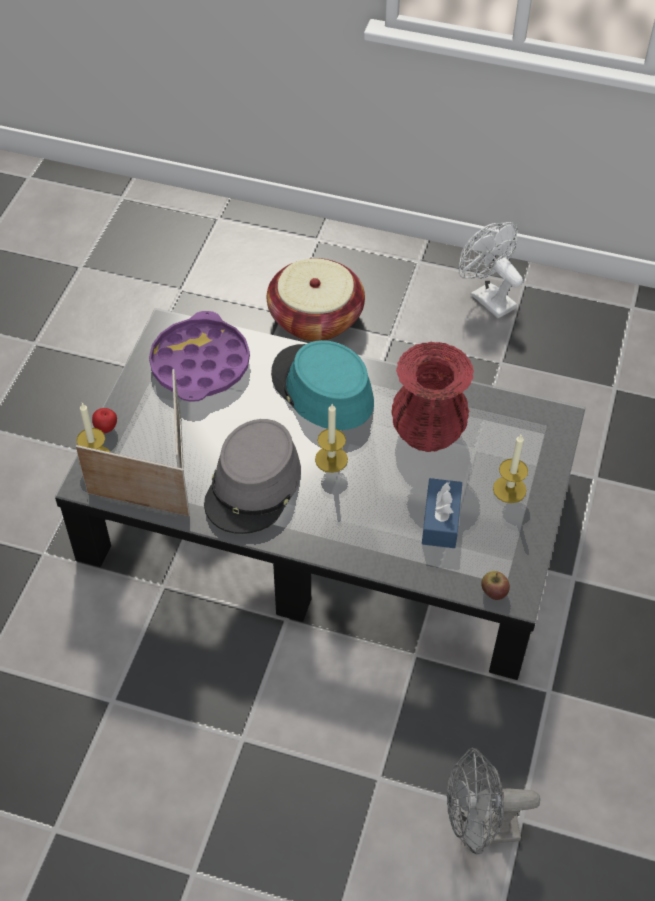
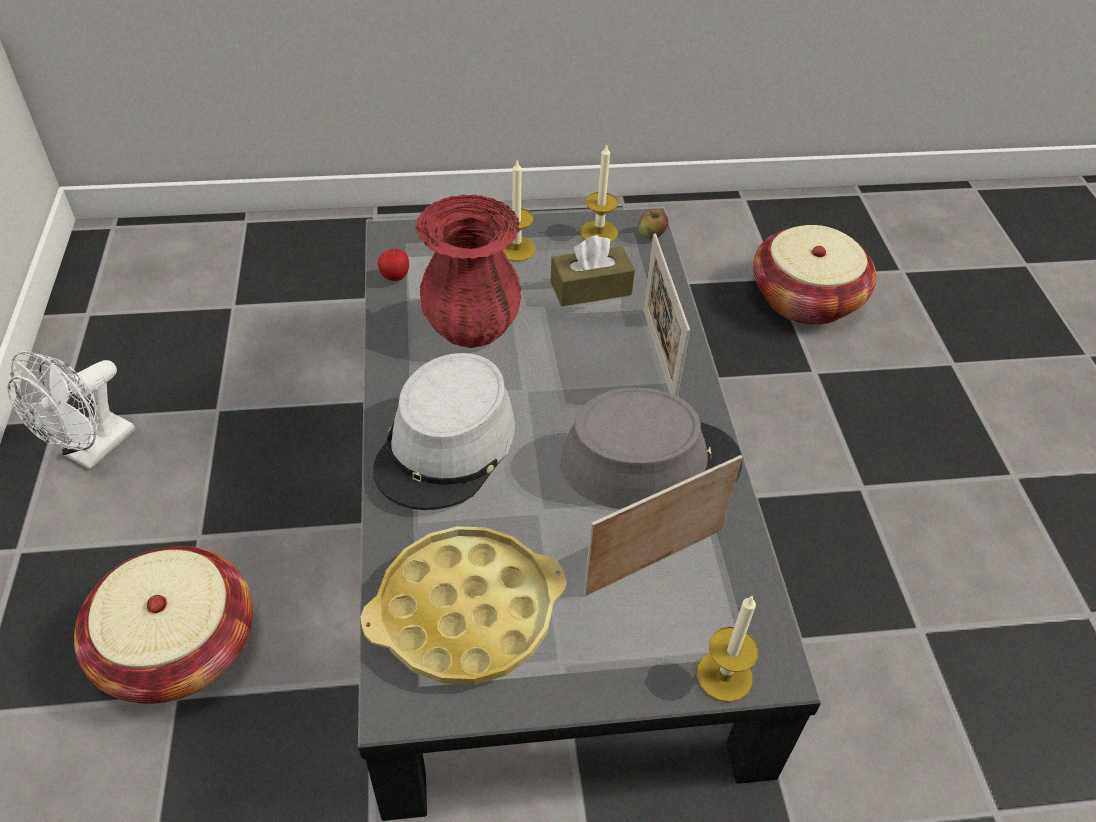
camera: 115 degrees left, 5 degrees down
(106, 429) = (661, 688): apple -> apple (395, 277)
(138, 504) = (761, 580): picture frame -> picture frame (658, 355)
(200, 364) = (466, 612): purple tray -> yellow tray
(322, 389) = (447, 446): turquoise hat -> grey hat
(331, 459) = (561, 401): candle -> candle (599, 232)
(441, 520) = (590, 288): blue tissue box -> brown tissue box
(479, 830) = (805, 299): grey fan -> basket

